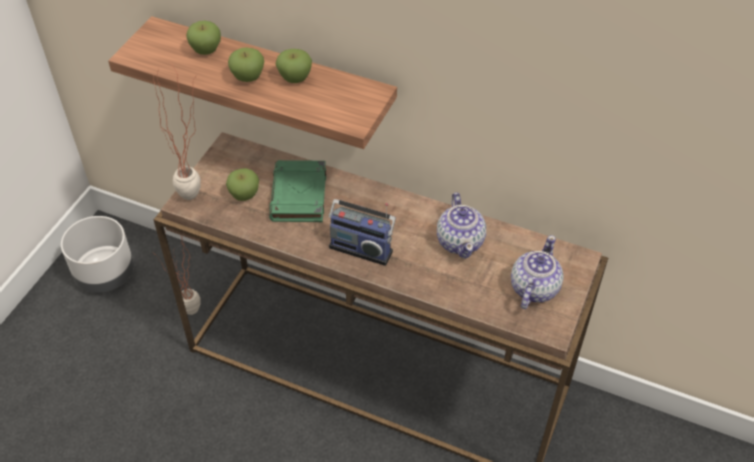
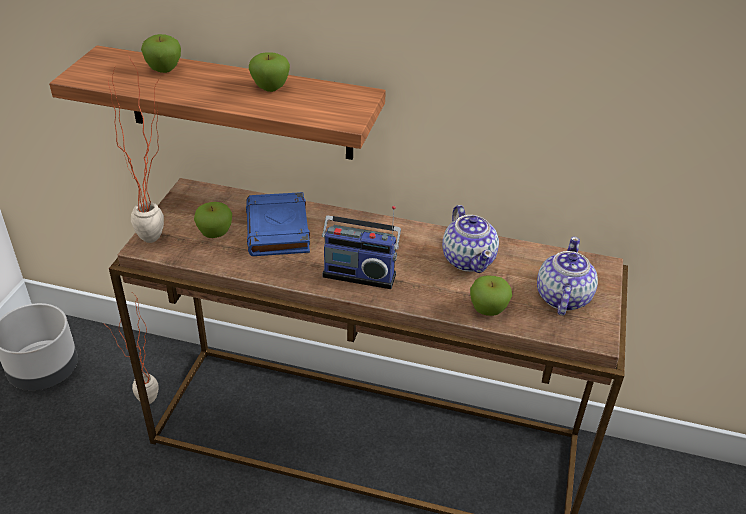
camera: 10 degrees left, 10 degrees down
(248, 78) = (216, 90): apple -> apple (487, 310)
(299, 196) = (278, 230): green book -> blue book

